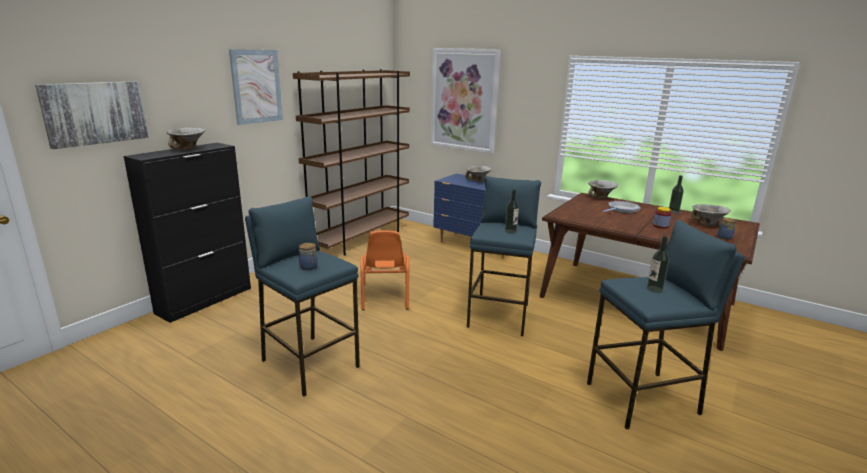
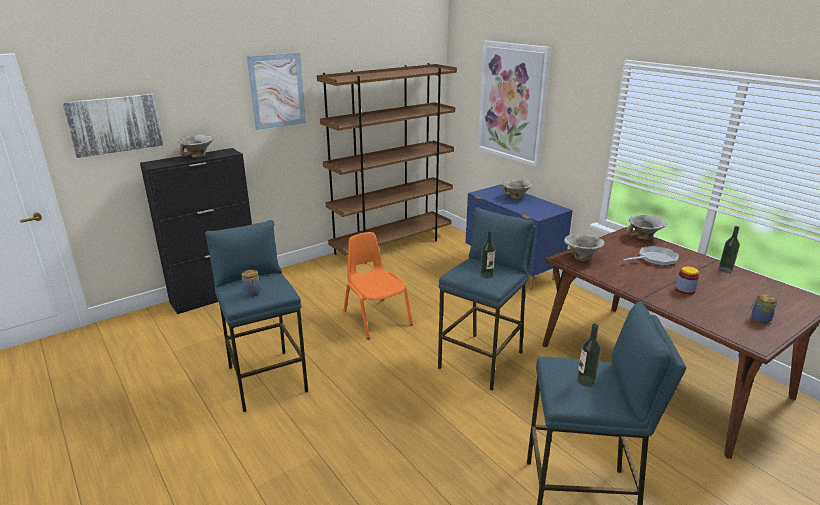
camera: 20 degrees right, 5 degrees up
(384, 296) = (376, 317): orange chair -> orange chair turned 135 degrees clockwise
(707, 224) = (755, 296): bowl -> bowl (581, 258)

